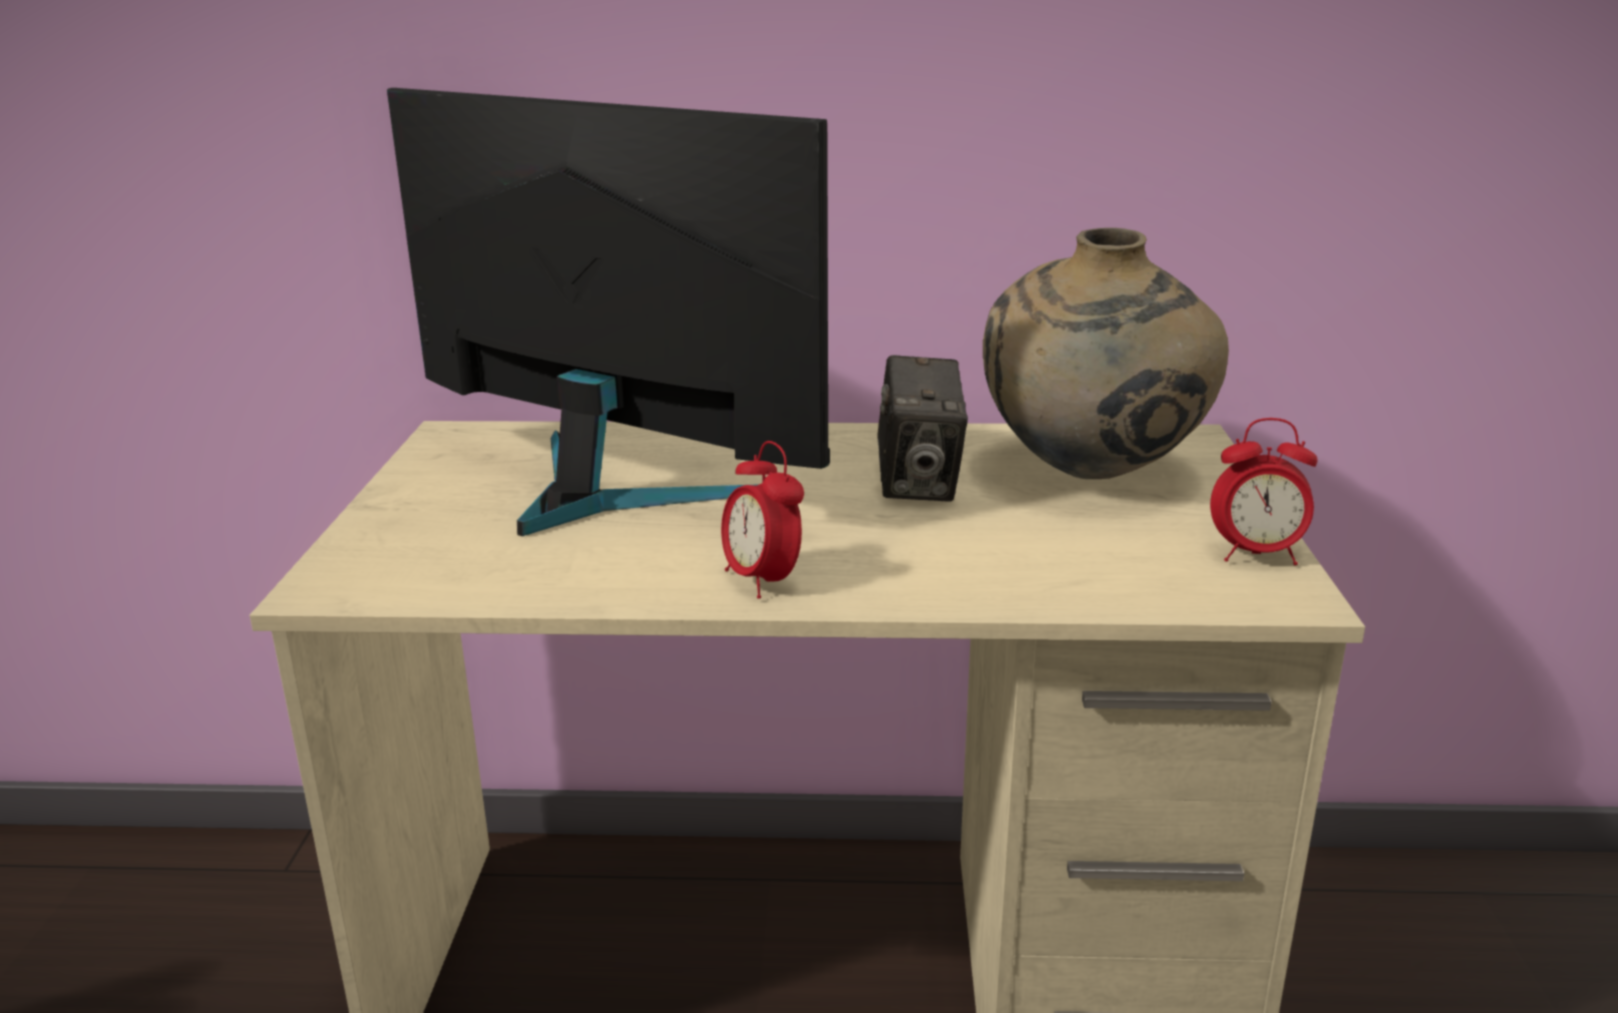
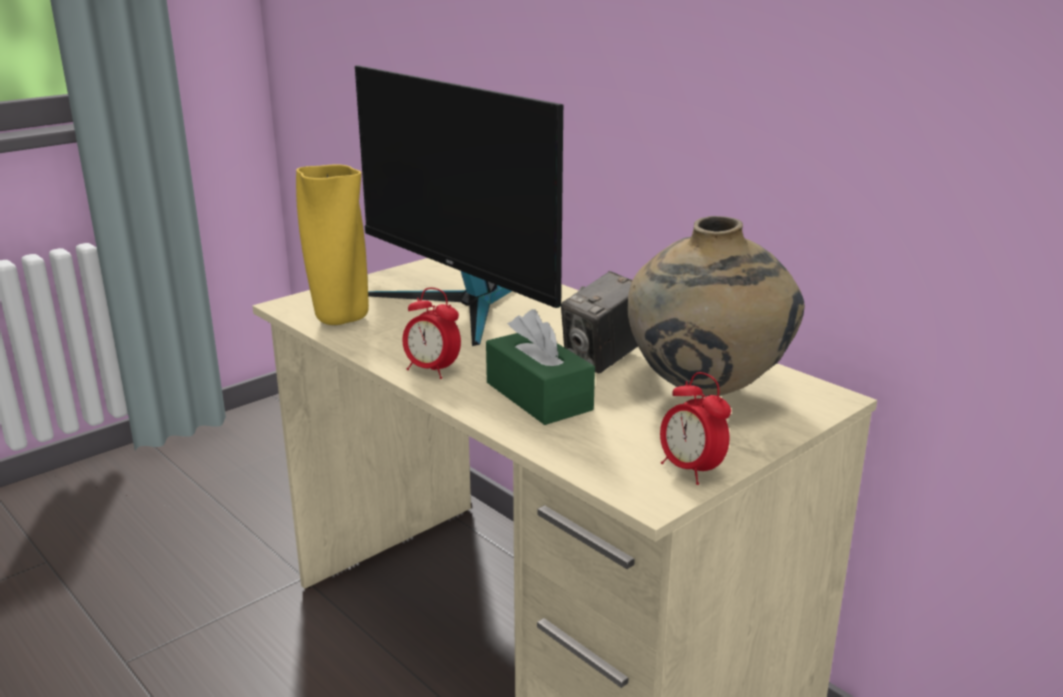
camera: 45 degrees right, 0 degrees up
(465, 574) = (339, 319): none -> yellow vase
(604, 490) = (461, 305): monitor -> monitor turned 150 degrees clockwise
(762, 581) = (432, 370): alarm clock -> alarm clock turned 75 degrees counterclockwise
(953, 553) = (538, 396): none -> green tissue box

